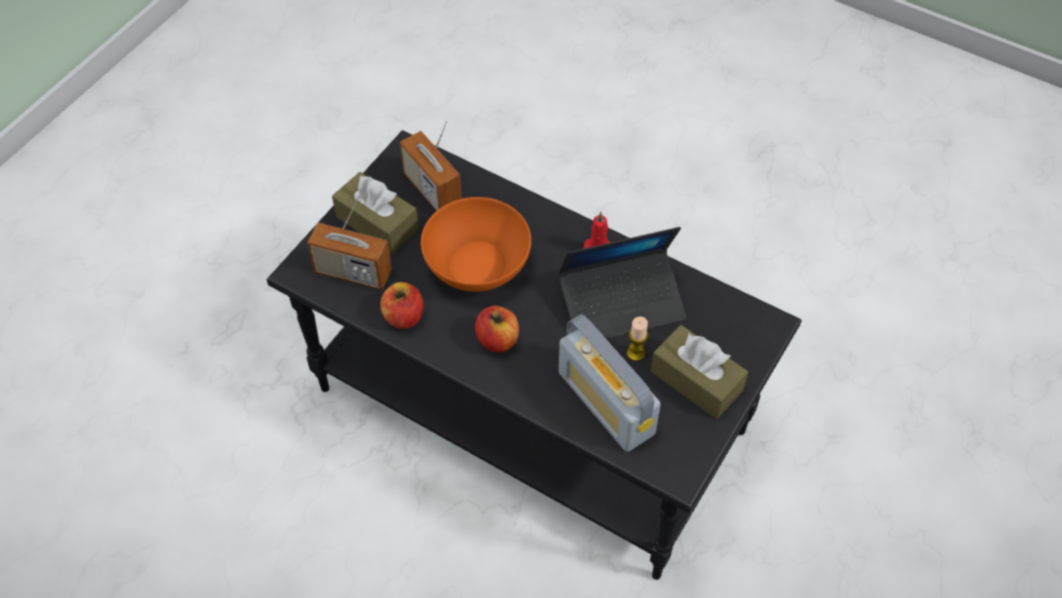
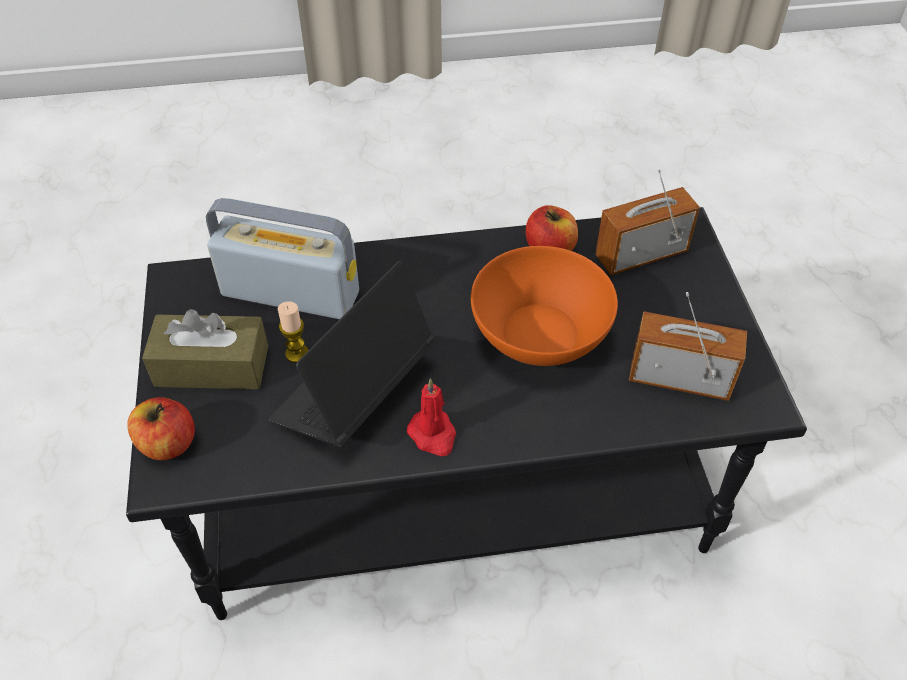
camera: 140 degrees right, 5 degrees down
(377, 223) = (683, 309): brown tissue box -> none
(497, 340) = (444, 283): apple -> apple (167, 444)

